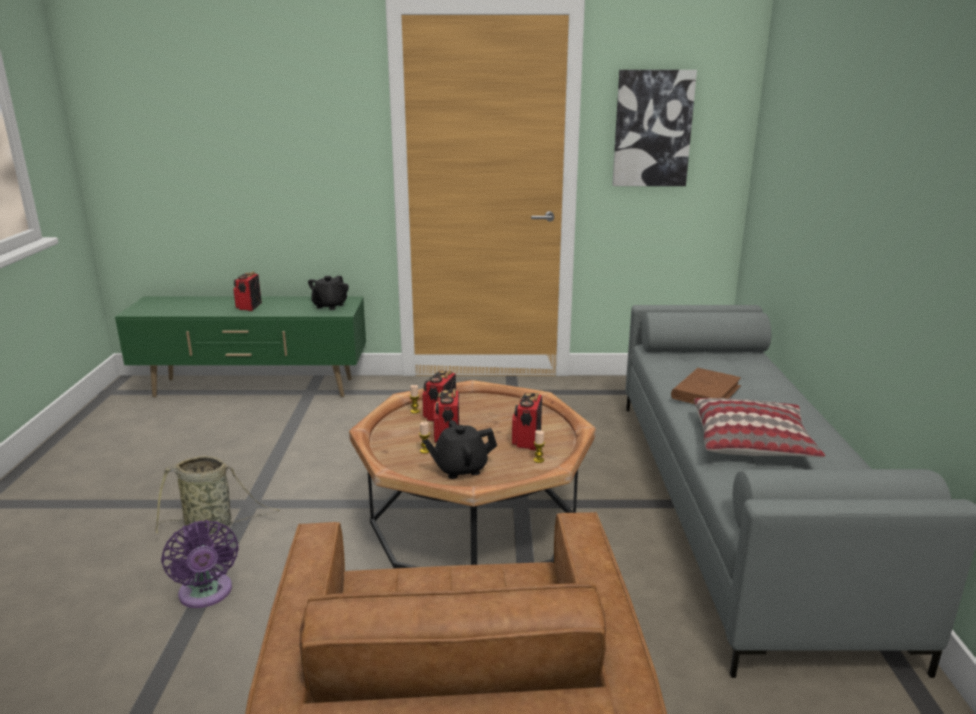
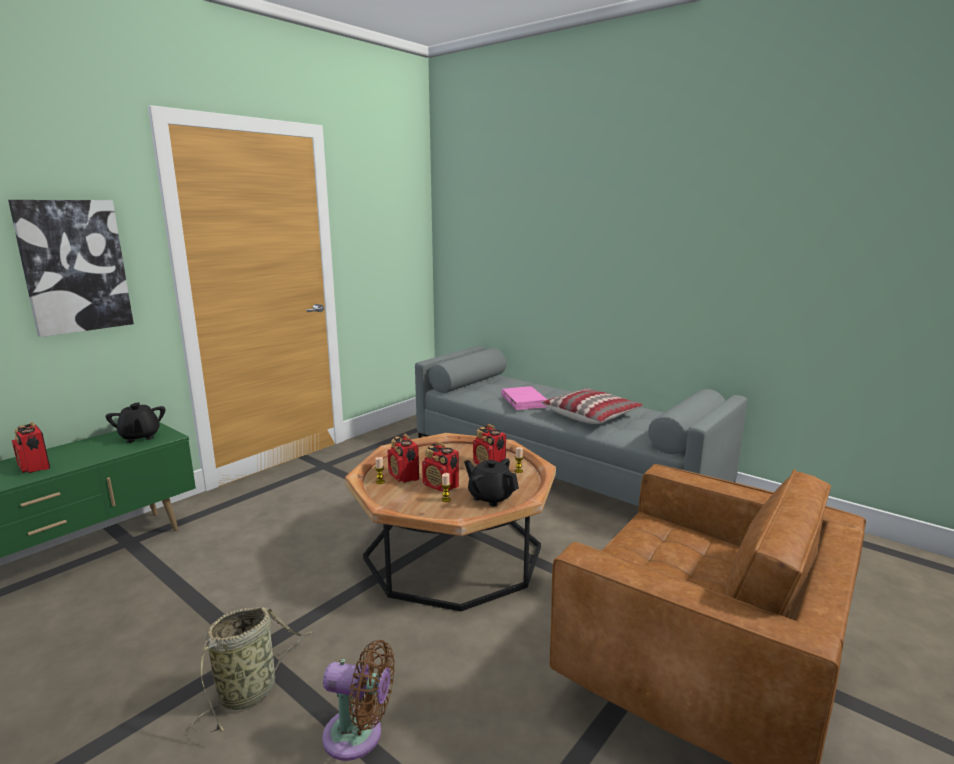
camera: 50 degrees left, 5 degrees down
(206, 594) = (359, 736): purple fan -> brown fan
(460, 468) = (490, 497): black teapot -> black teapot turned 105 degrees clockwise
(652, 128) = (376, 230): picture -> picture (74, 266)
(706, 392) = (523, 401): brown book -> pink book

